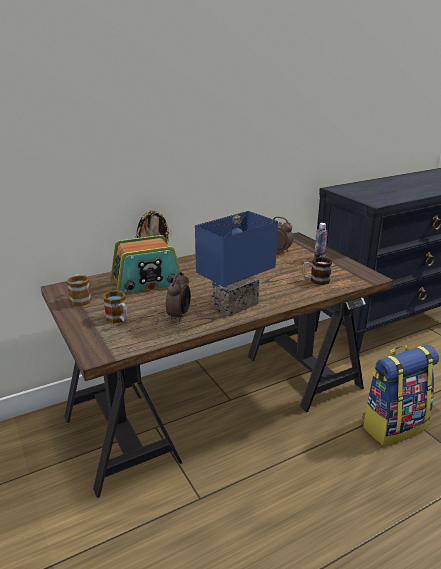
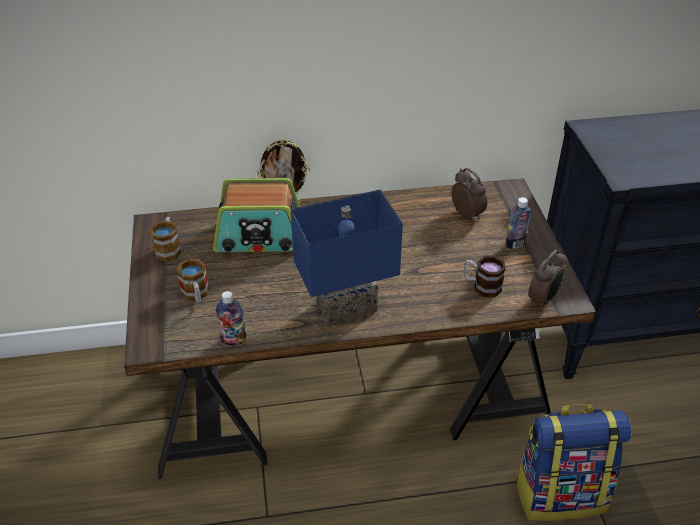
camera: 20 degrees right, 15 degrees up
(164, 338) = (233, 340): none -> bottle
(179, 316) = (268, 308): alarm clock -> alarm clock (543, 299)

